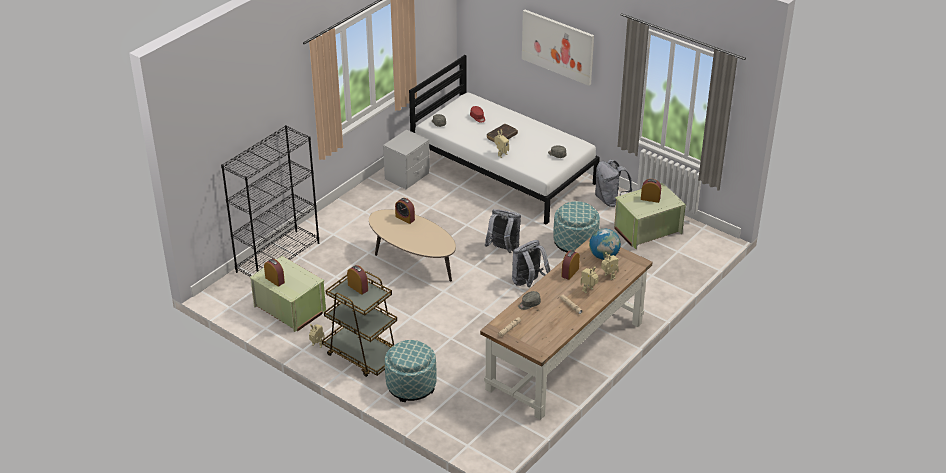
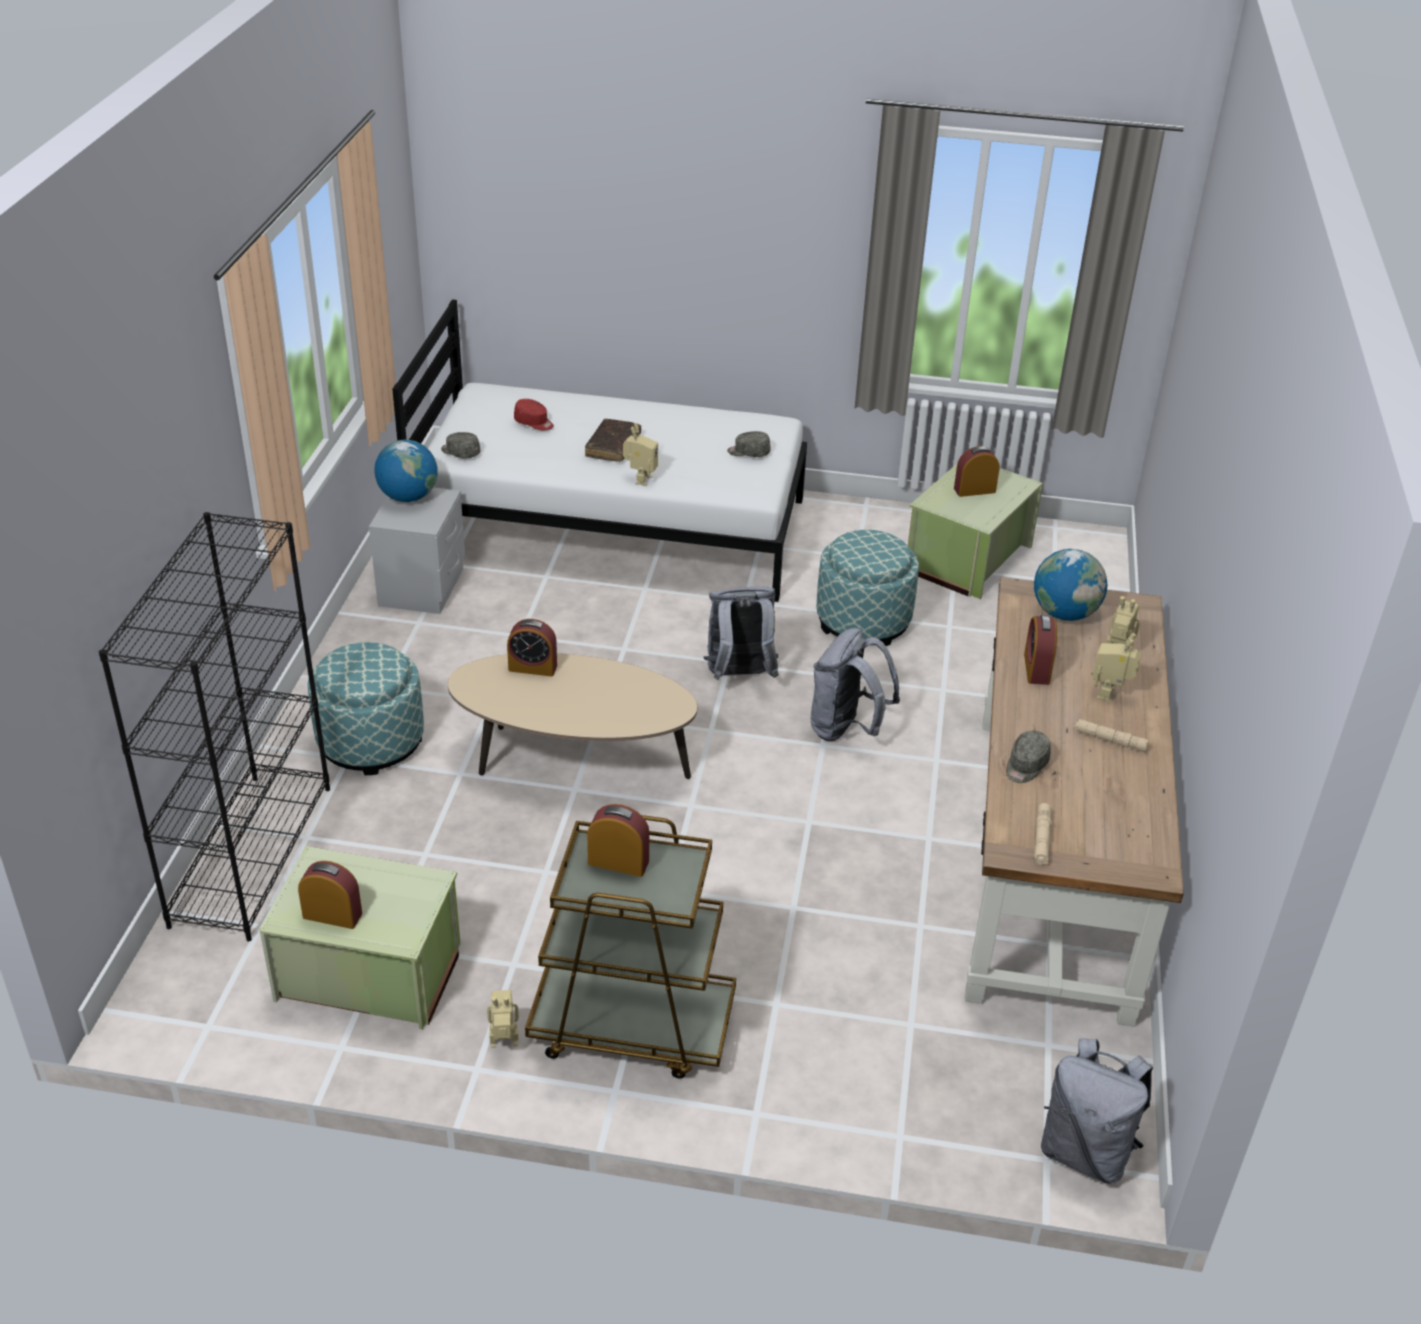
camera: 30 degrees left, 0 degrees up
(406, 136) = (408, 497): none -> globe
(411, 386) = (801, 1059): ottoman -> ottoman (371, 741)
(557, 46) = (689, 223): picture -> none
(610, 200) = (853, 523): grey backpack -> grey backpack (1086, 1151)

